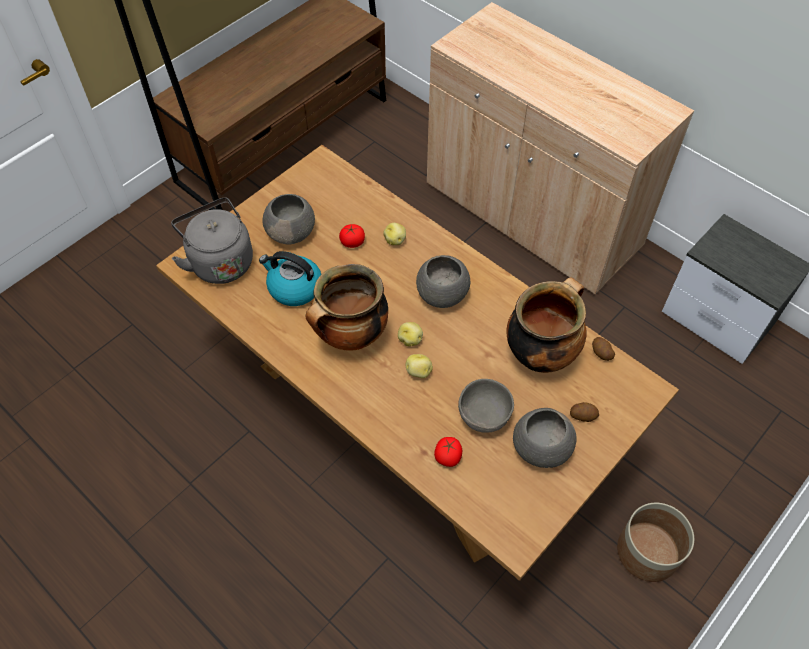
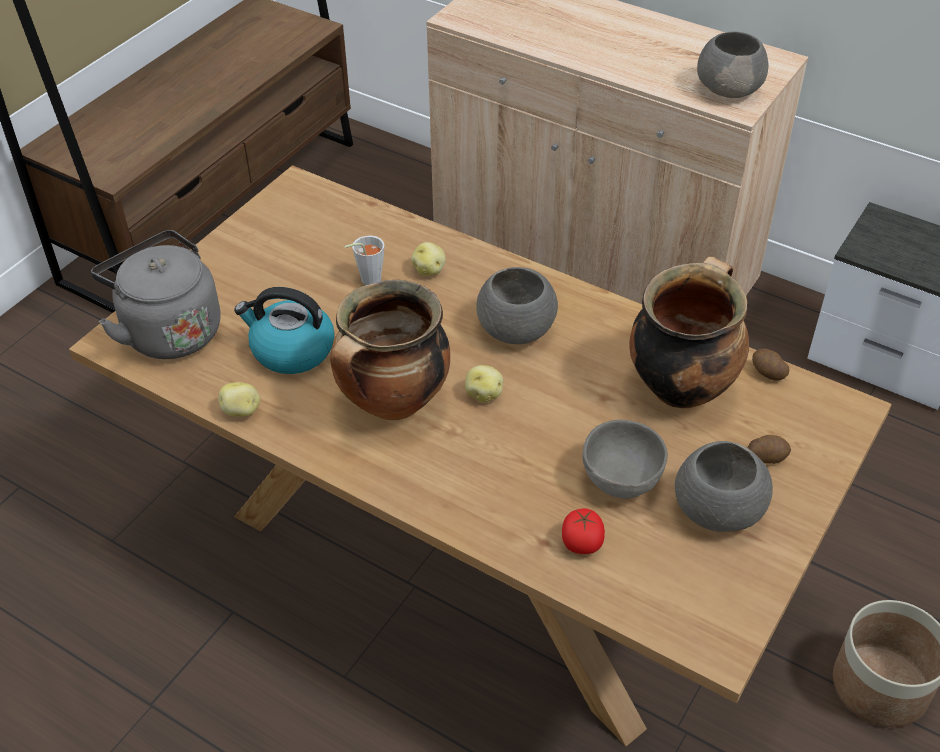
camera: 10 degrees left, 10 degrees down
(292, 232) = (272, 278): grey bowl -> grey bowl (729, 88)
(352, 242) = (366, 281): tomato -> grey cup
(419, 372) = (508, 435): potato -> potato (241, 411)

